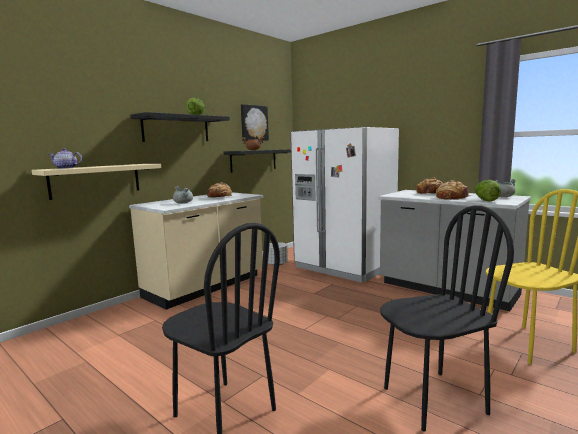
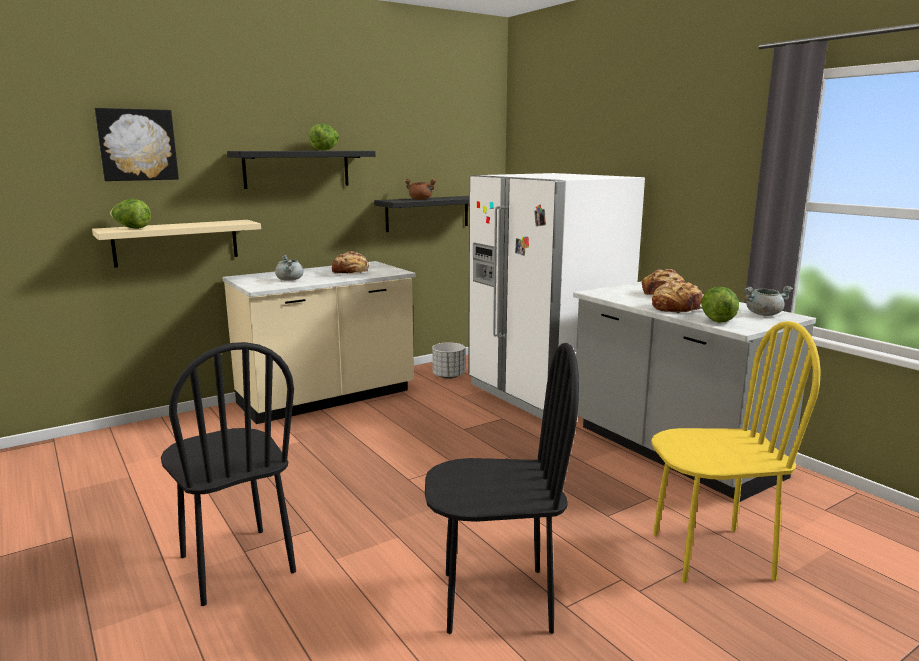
camera: 15 degrees right, 5 degrees up
(66, 168) = (131, 228): teapot -> lettuce
(253, 123) = (430, 155): picture -> picture (137, 145)

